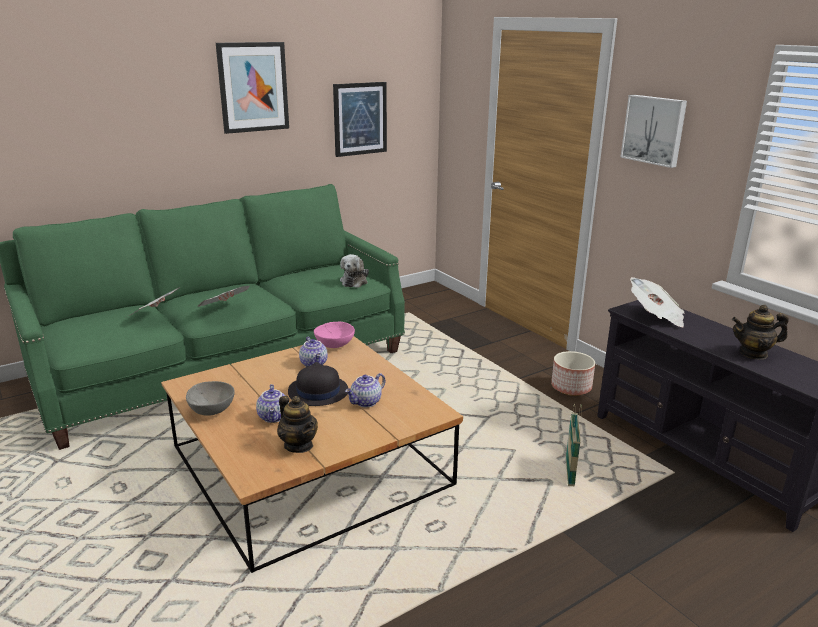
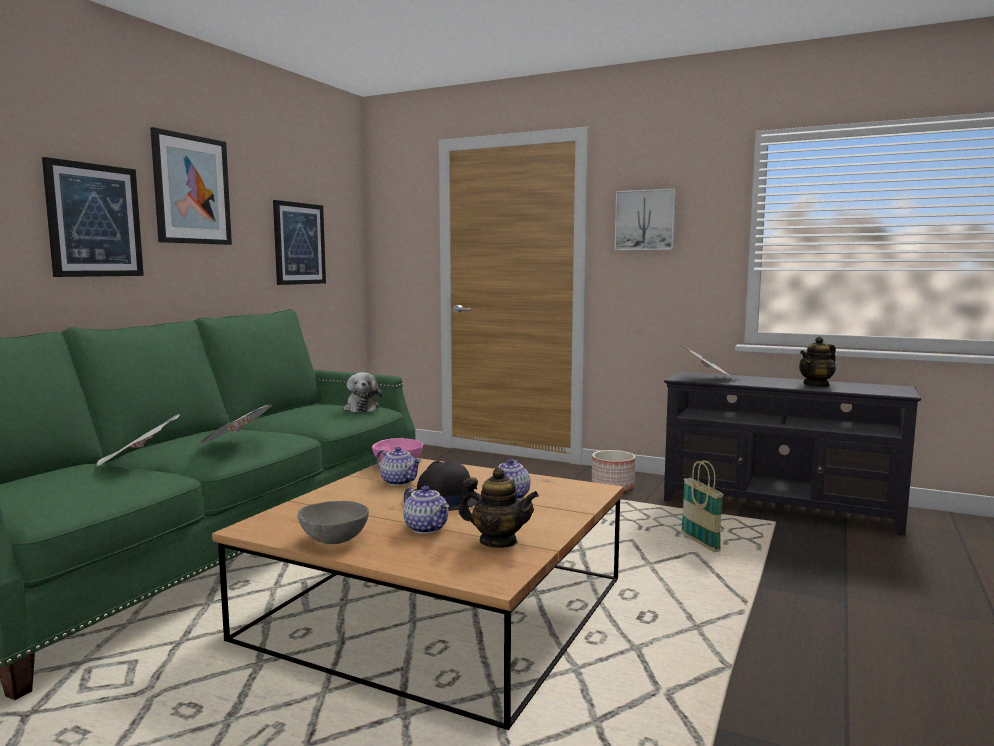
camera: 30 degrees left, 15 degrees down
(171, 123) = (94, 220): none -> picture

